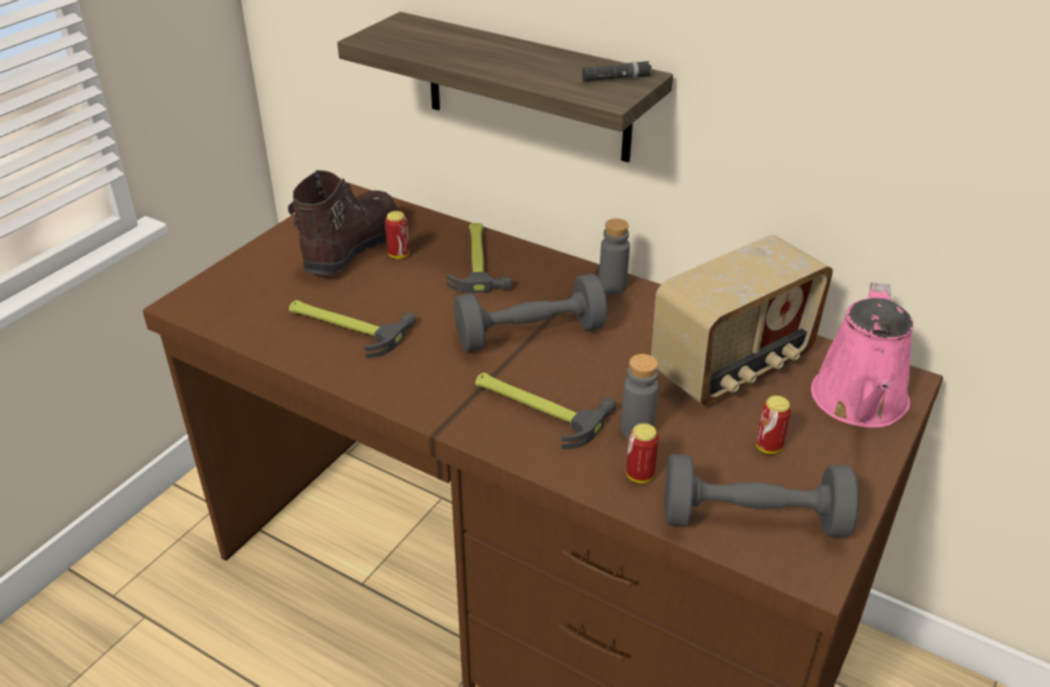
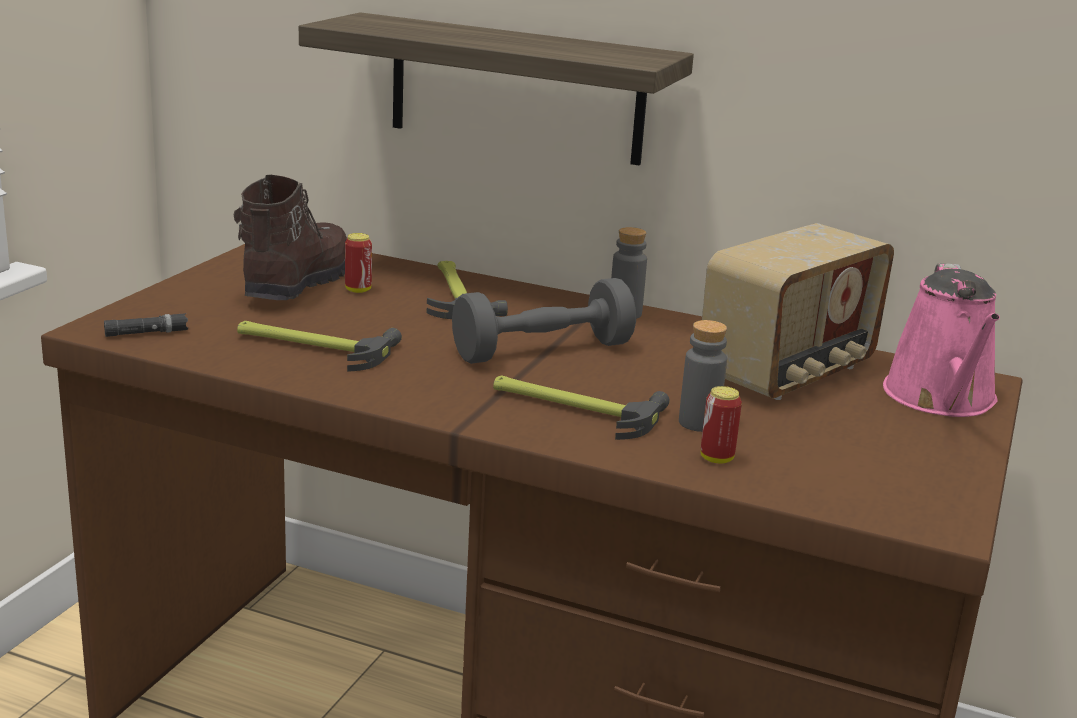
camera: 10 degrees left, 15 degrees down
(616, 78) = (634, 53): black flashlight -> black flashlight (146, 333)
(753, 519) = (861, 489): grey dumbbell -> none
(768, 447) = (855, 433): can -> none

